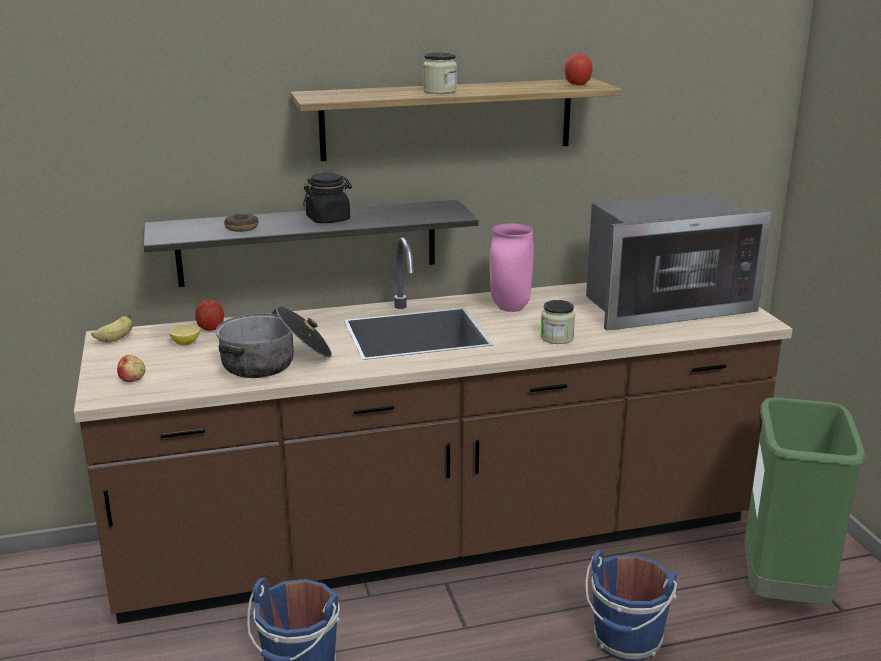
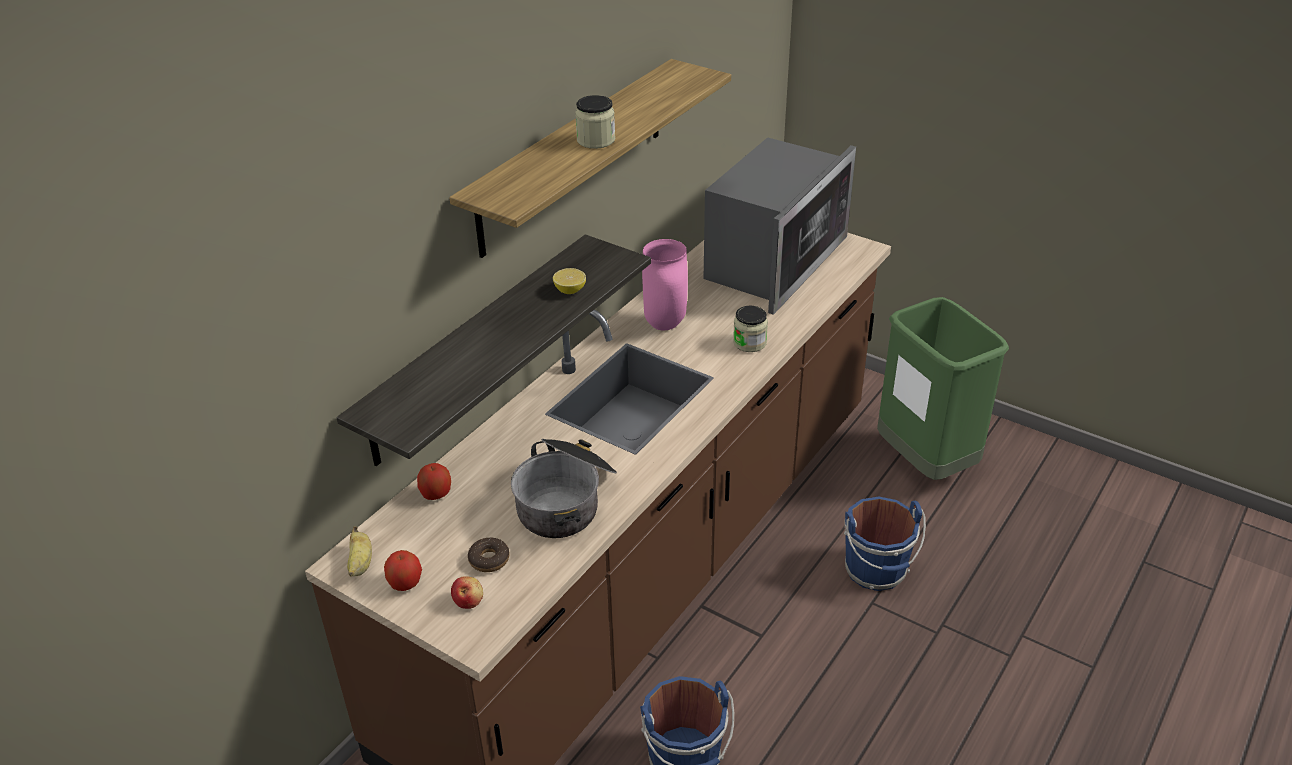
camera: 40 degrees left, 15 degrees up
(185, 343) = (442, 526): lemon -> lemon (570, 290)
(241, 228) = (460, 375): donut -> donut (489, 559)
(328, 219) = (521, 321): black jar -> none
(577, 84) = (683, 78): apple -> apple (405, 583)

